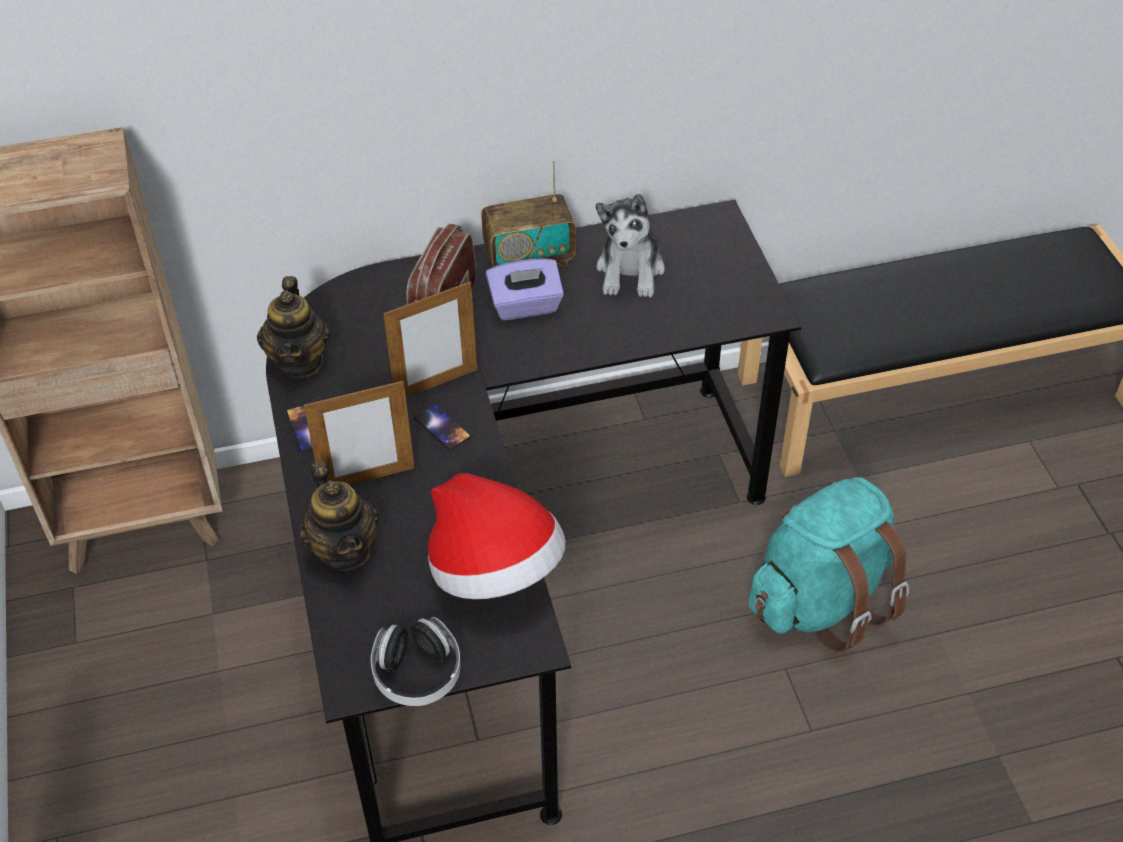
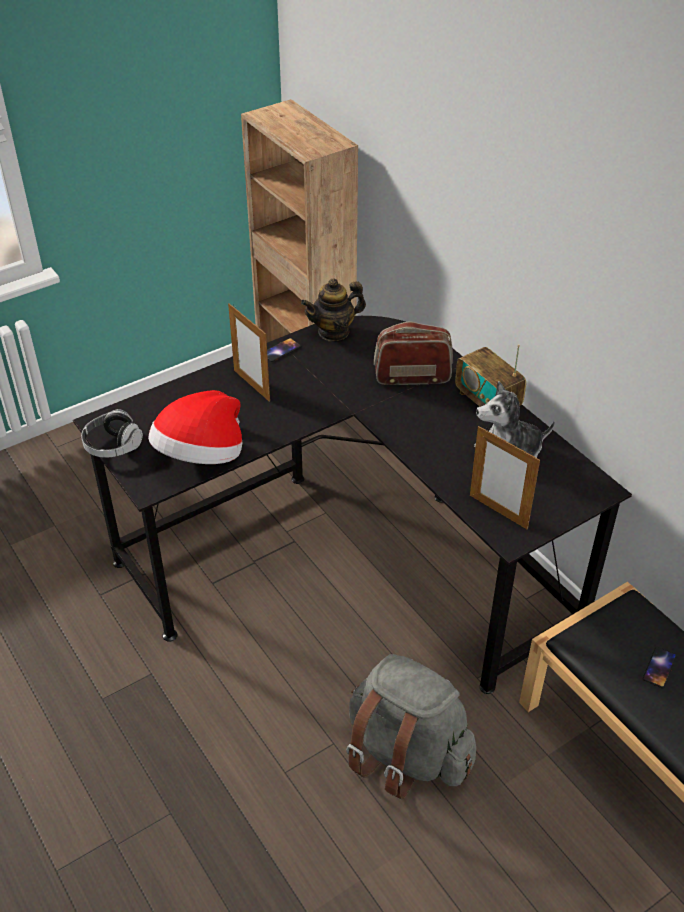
camera: 70 degrees right, 5 degrees down
(344, 550) = (194, 392): teapot -> none
(436, 385) = (344, 391): picture frame -> picture frame (498, 511)
(442, 427) = (308, 404): phone -> phone (659, 667)
(525, 306) = (439, 412): purple tissue box -> none
(821, 601) = (406, 754): turquoise backpack -> grey backpack

